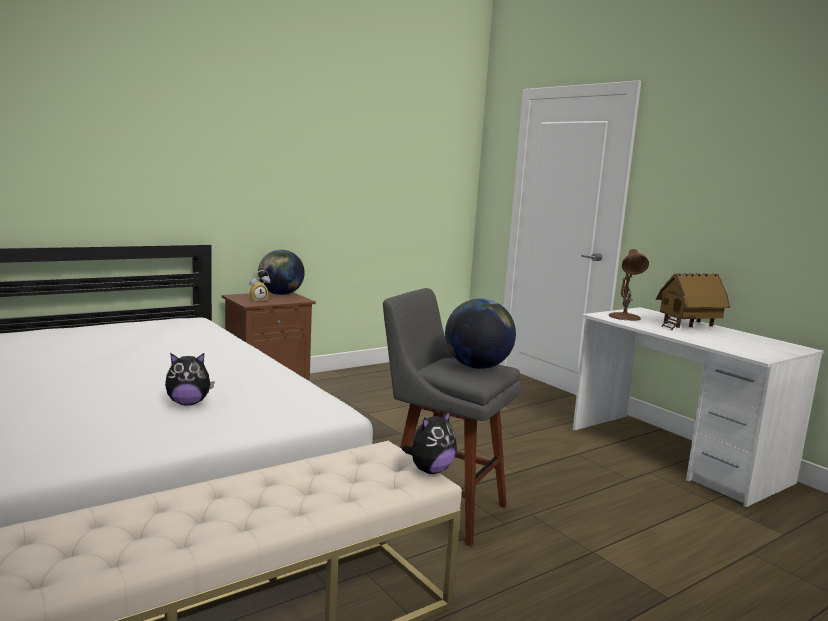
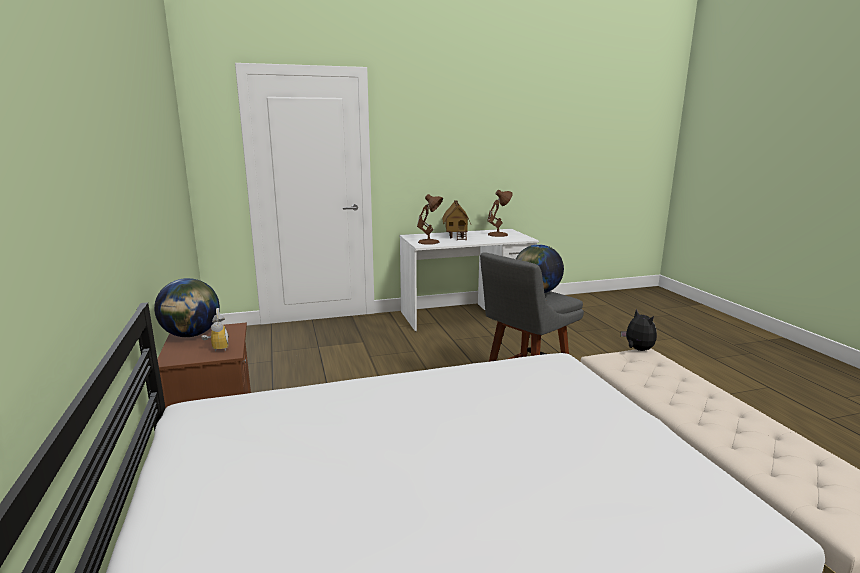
camera: 70 degrees left, 5 degrees up
(188, 403) = (541, 418): plush toy -> none
(753, 343) = (498, 234): none -> brown table lamp

